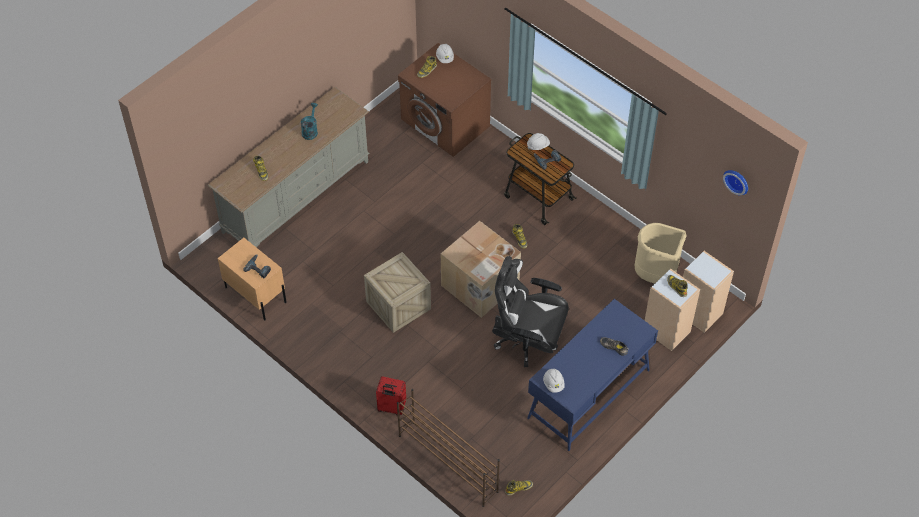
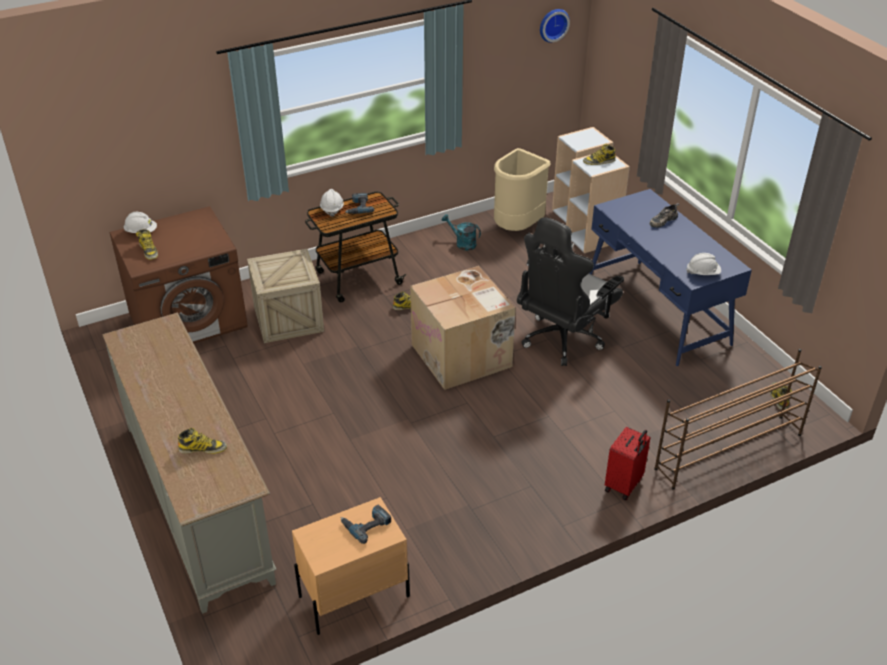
camera: 70 degrees left, 15 degrees down
(310, 130) = (165, 376): turquoise watering can -> turquoise watering can (462, 243)
(398, 305) = (456, 437): crate -> crate (288, 319)

